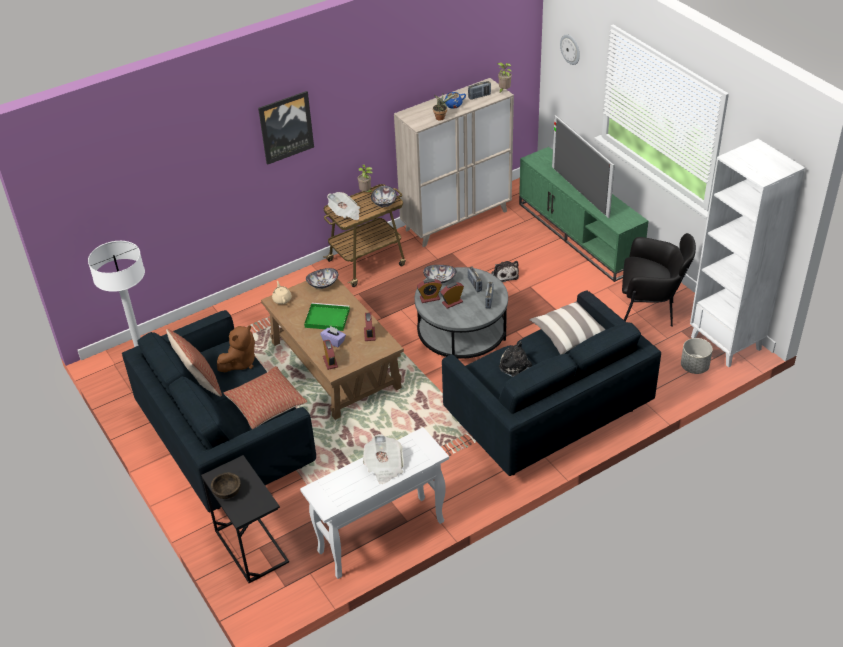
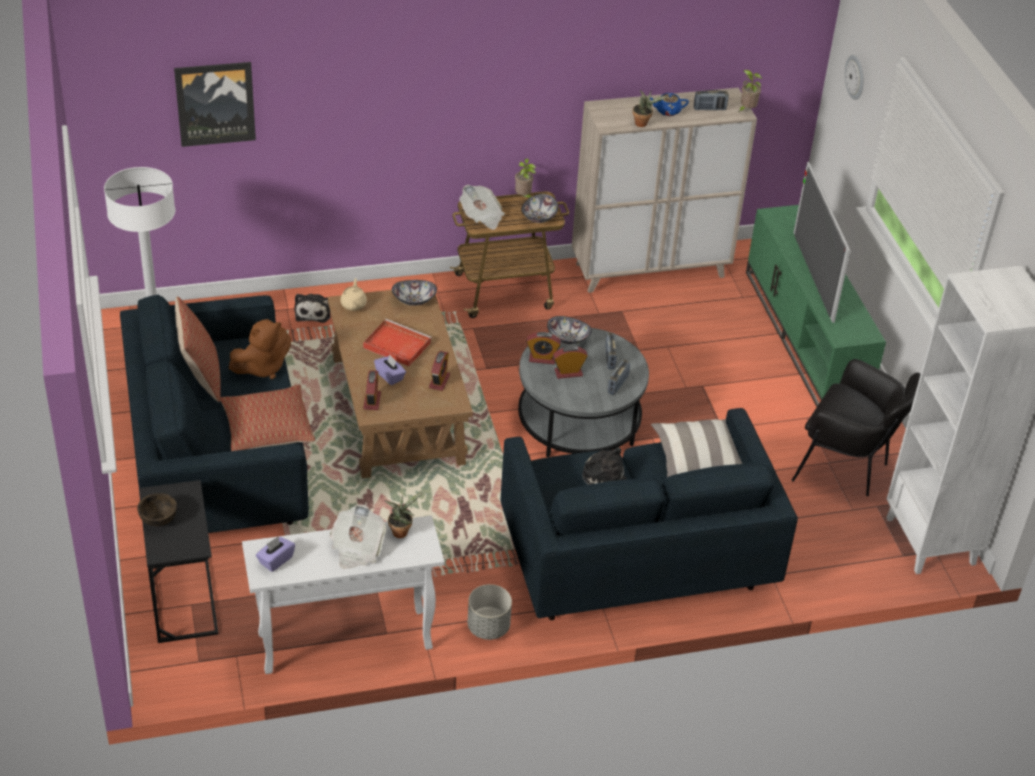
camera: 15 degrees right, 0 degrees up
(286, 127) = (425, 81): picture -> picture (215, 103)
(326, 318) = (395, 345): green tray -> red tray
(331, 494) = (275, 560): none -> purple tissue box
(408, 444) = (401, 531): none -> potted plant
(504, 275) = (676, 360): plush toy -> plush toy (313, 312)
(694, 367) = (868, 559): grey planter -> grey planter (488, 627)

